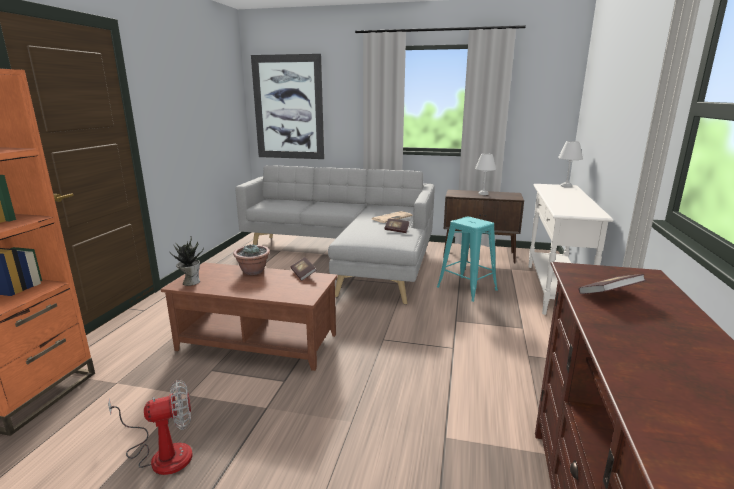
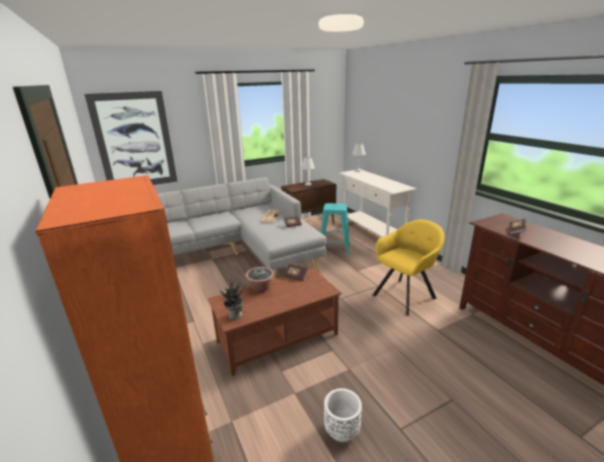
camera: 40 degrees left, 5 degrees up
(162, 453) = (341, 430): fan -> white planter
(474, 376) = (406, 295): none -> yellow armchair

